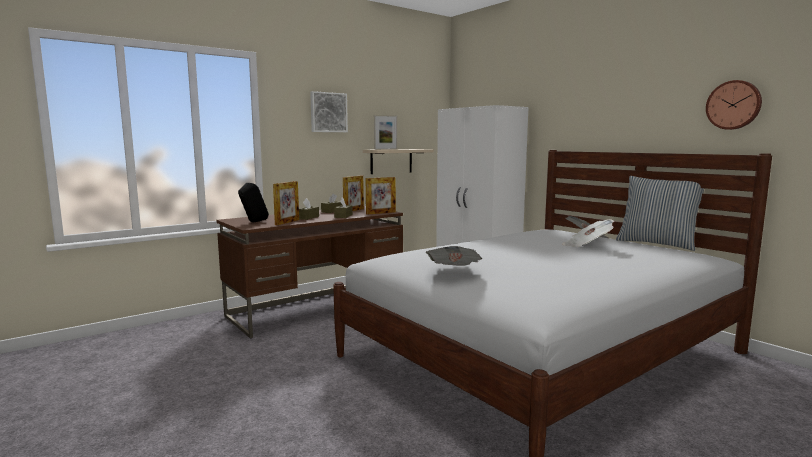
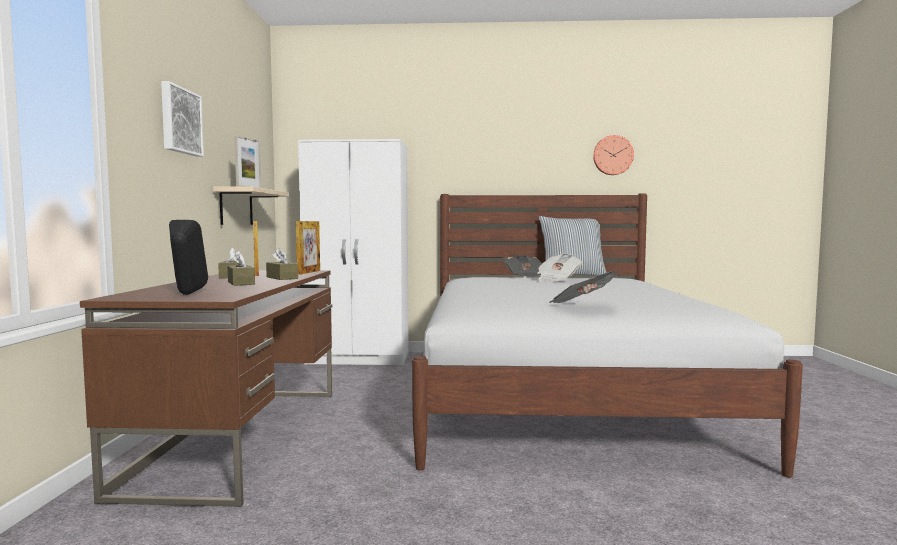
camera: 50 degrees left, 5 degrees down
(287, 222) = (246, 289): picture frame -> none

